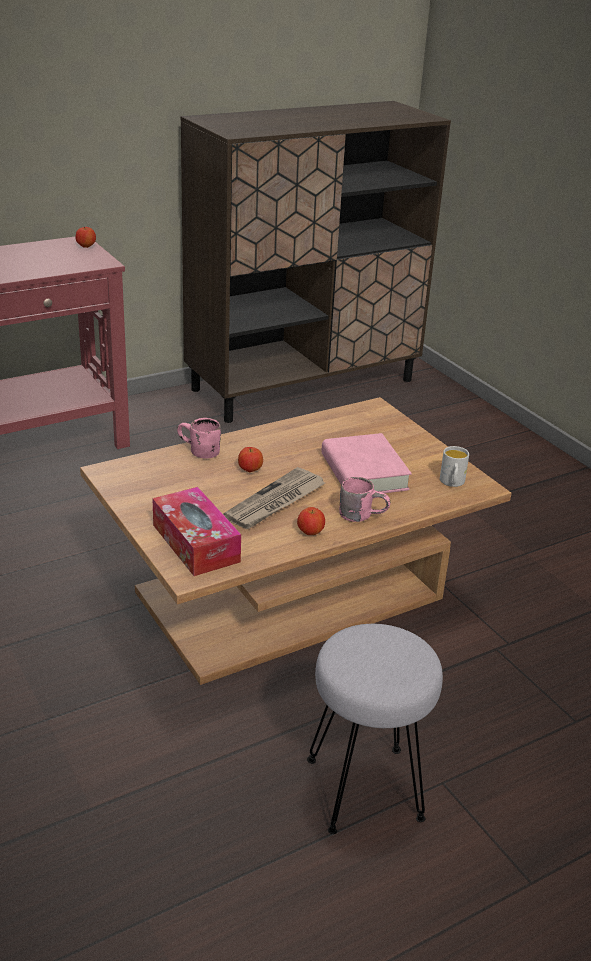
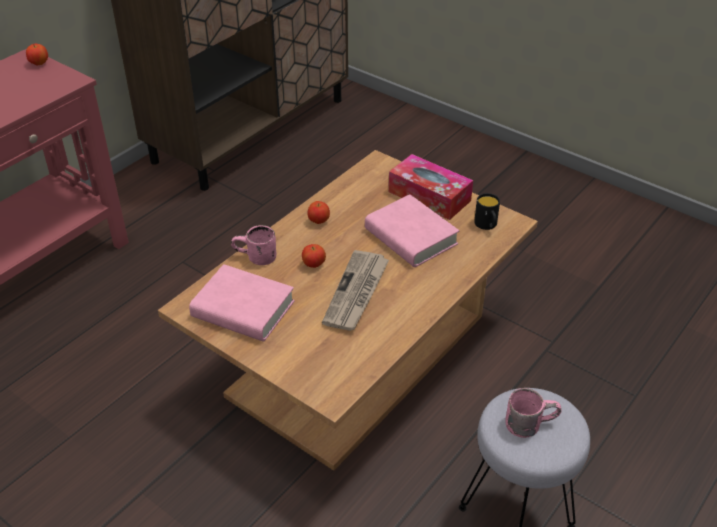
camera: 20 degrees left, 10 degrees up
(157, 486) = (243, 309): none -> pink book
(196, 543) = (316, 360): tissue box -> tissue box (429, 196)
(310, 532) = (405, 316): apple -> apple (319, 221)
(362, 514) = (435, 282): pink mug -> pink mug (528, 422)
(452, 483) = (487, 225): white mug -> black mug

